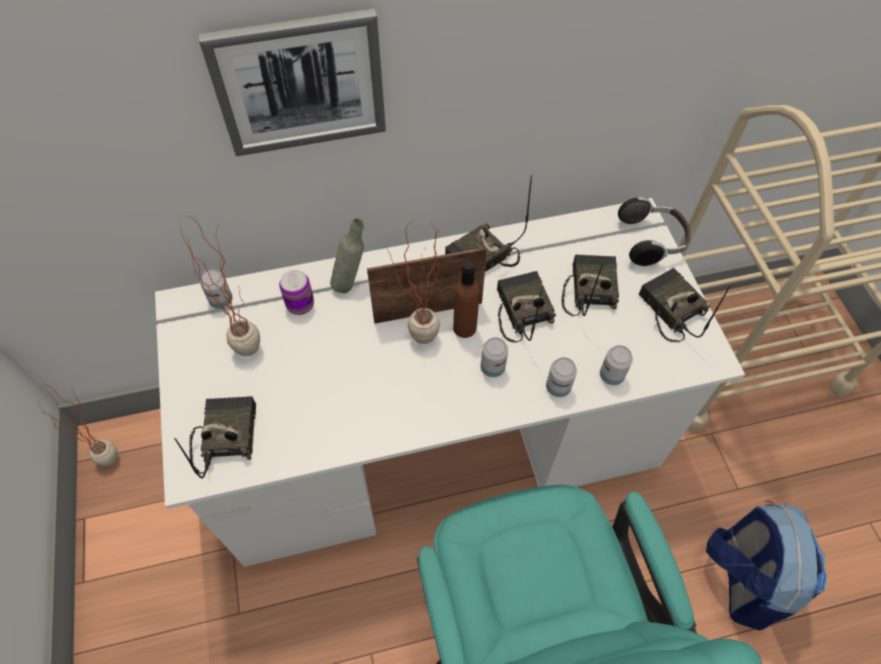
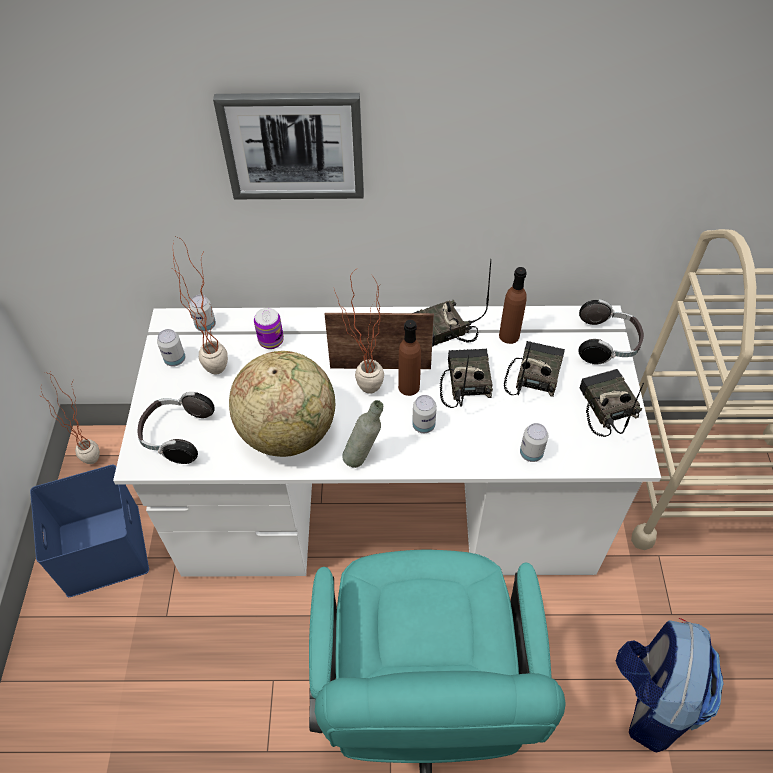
camera: 15 degrees right, 5 degrees down
(146, 555) = (101, 548): none -> blue storage box
(225, 436) = (177, 435): radio -> headphones
(349, 405) = (288, 432): none -> globe
(351, 282) = (320, 330): grey bottle -> grey bottle (363, 457)
(551, 251) = (509, 335): none -> brown bottle
(558, 387) = (478, 454): can -> can (175, 360)

